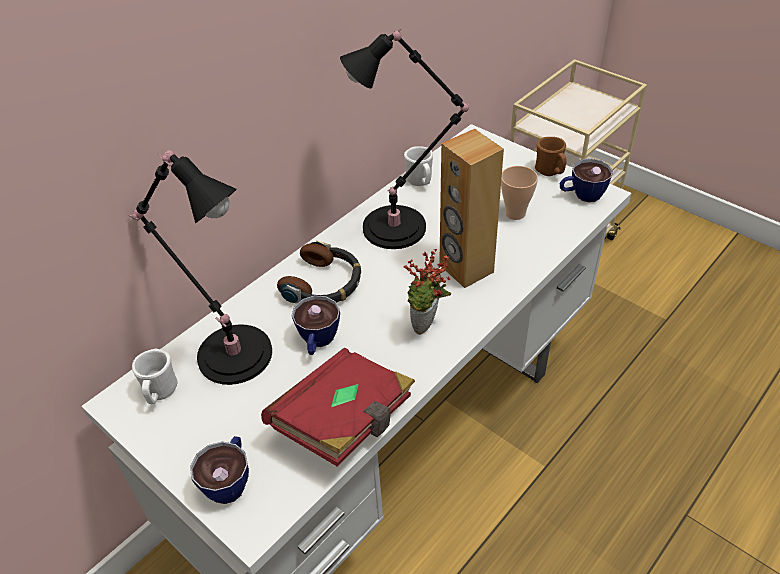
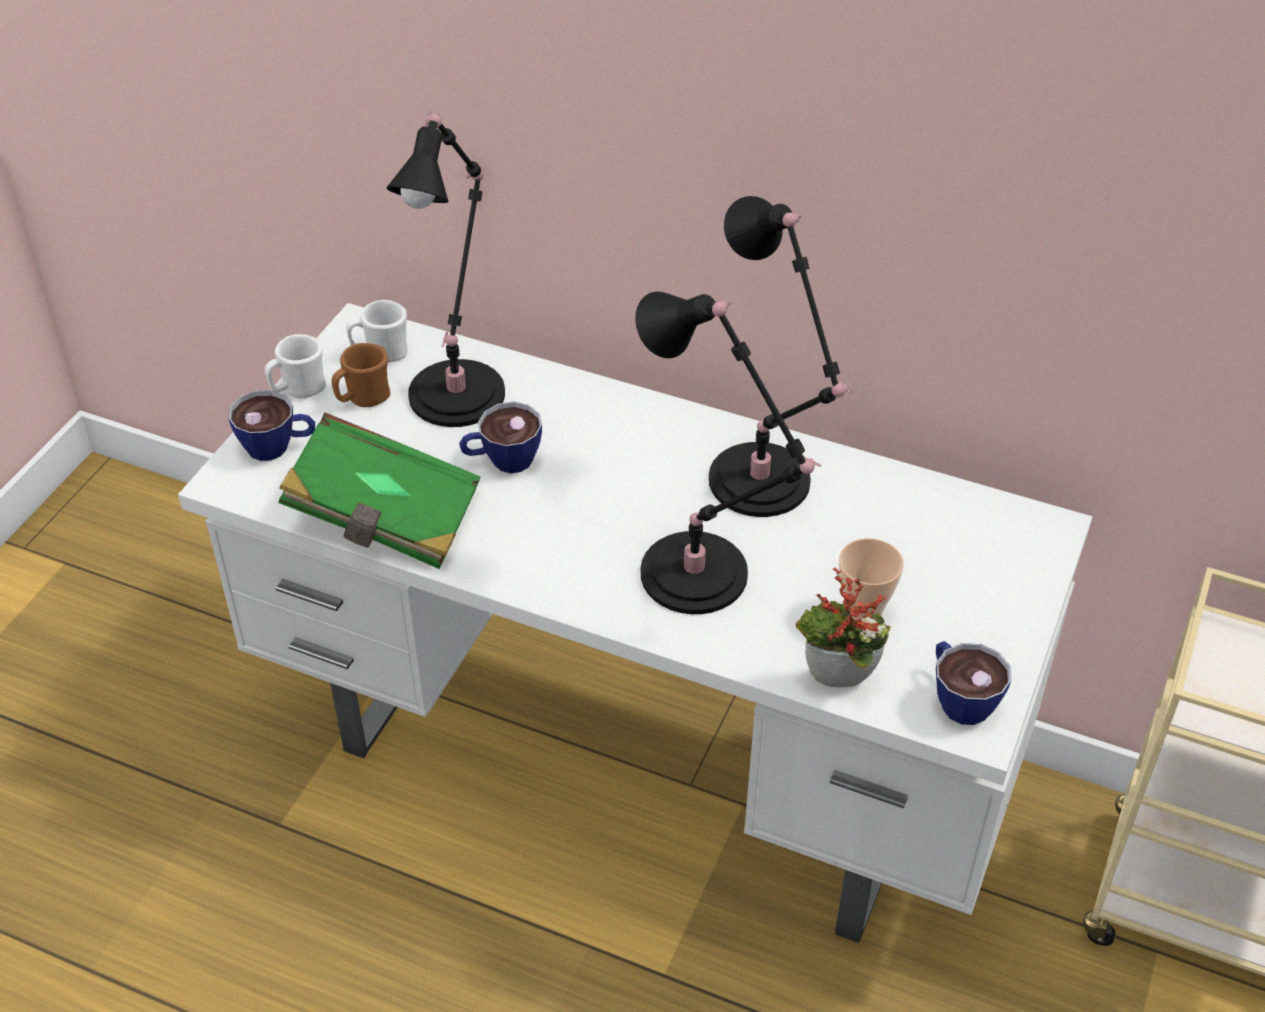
camera: 70 degrees right, 0 degrees up
(324, 284) = (609, 438): headphones -> none
(346, 420) = (384, 518): red book -> green book
(420, 182) = (886, 486): white mug -> white mug (299, 390)
(427, 326) = (567, 560): potted plant -> potted plant (836, 685)
(465, 269) = (701, 578): brown speaker -> black table lamp
(550, 172) = (1004, 646): brown mug -> brown mug (363, 399)

